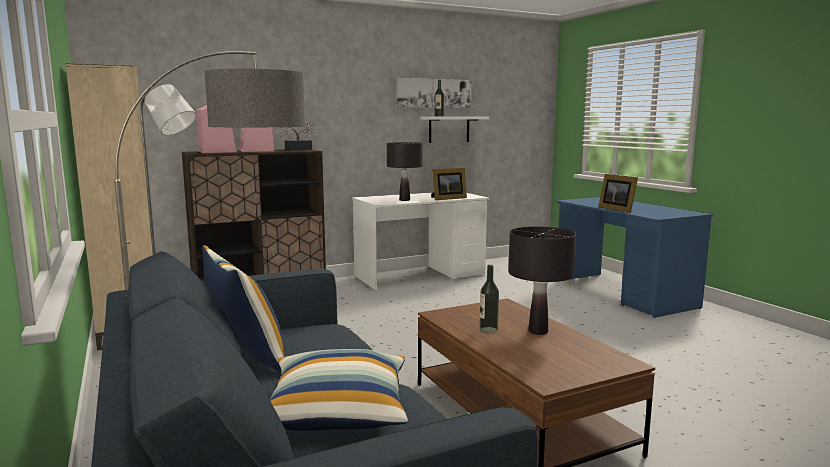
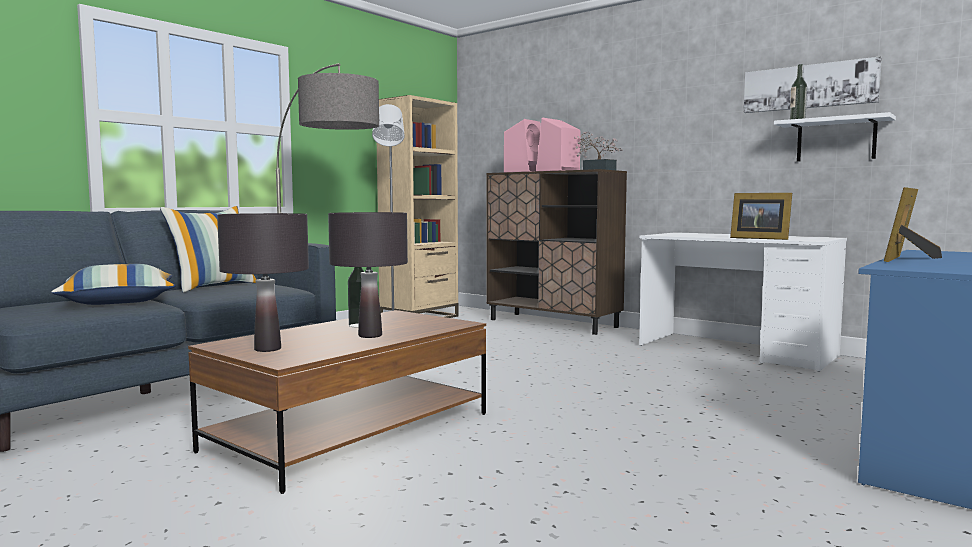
camera: 65 degrees right, 5 degrees down
(404, 200) = (700, 235): black table lamp -> black table lamp (268, 349)

